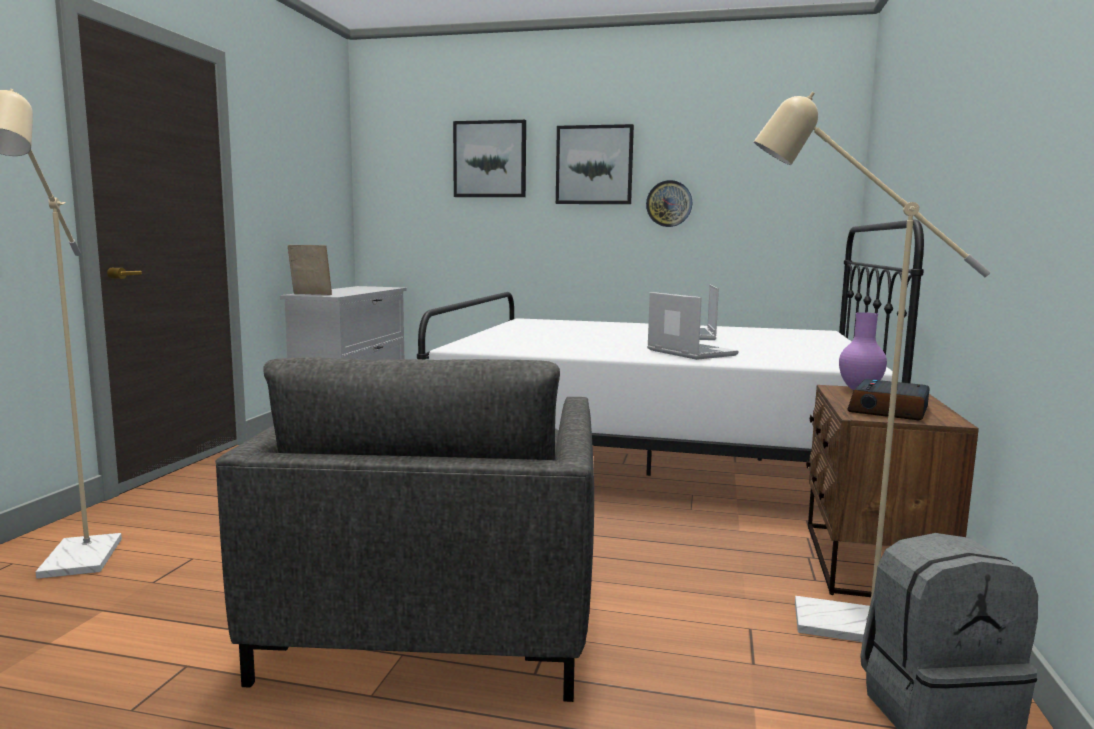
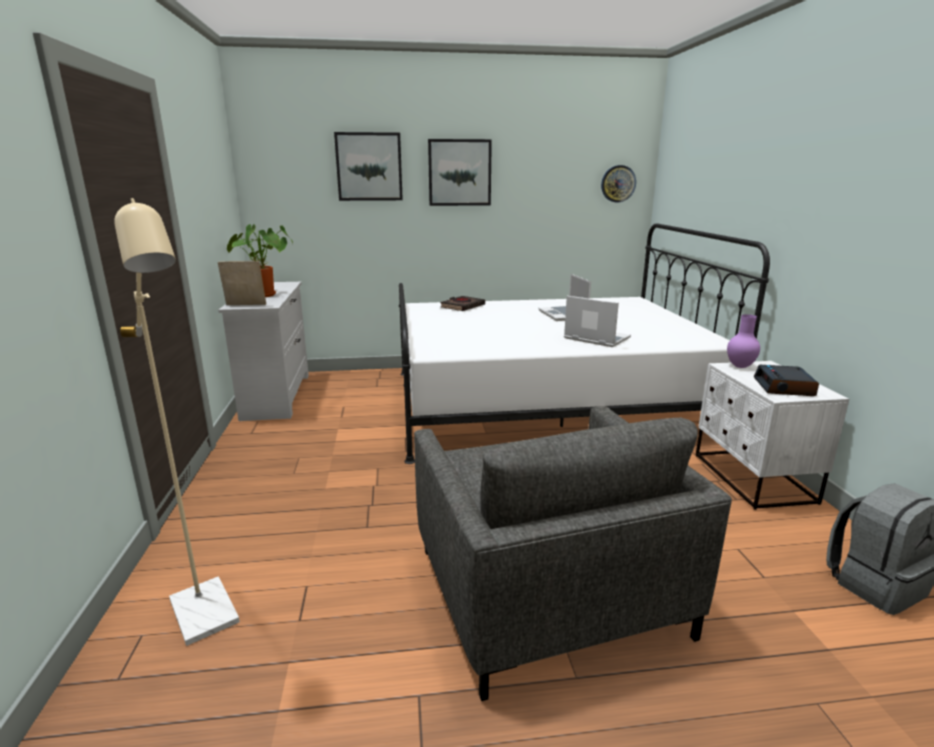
camera: 20 degrees left, 10 degrees up
(347, 291) = (266, 295): none -> potted plant
(575, 323) = (462, 306): none -> black book
(669, 203) = (519, 204): wall clock -> wall clock (618, 183)
(824, 621) = (769, 532): beige floor lamp -> none
(869, 563) = (752, 478): brown nightstand -> white nightstand

